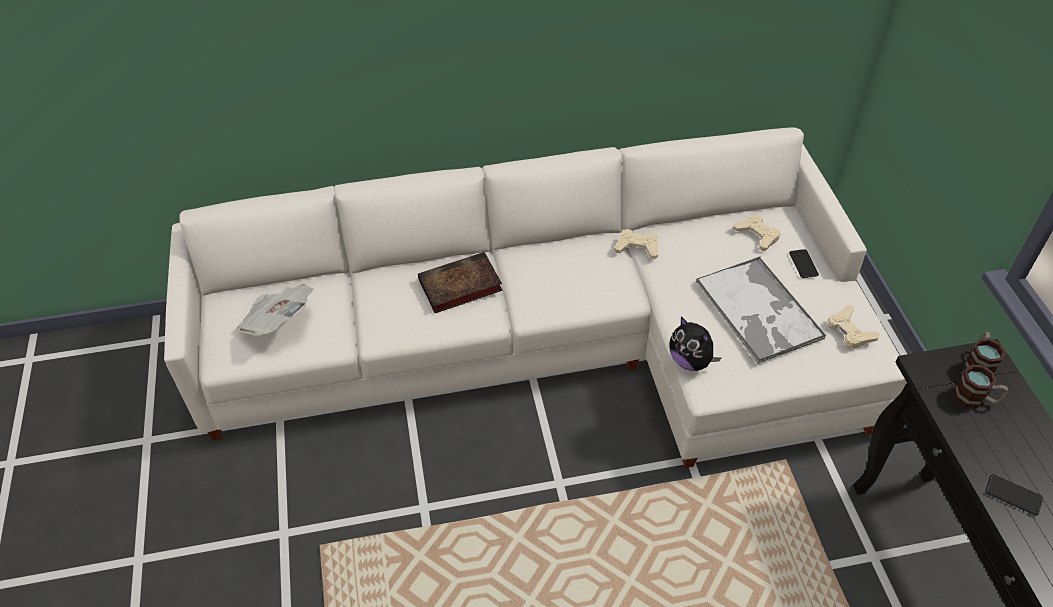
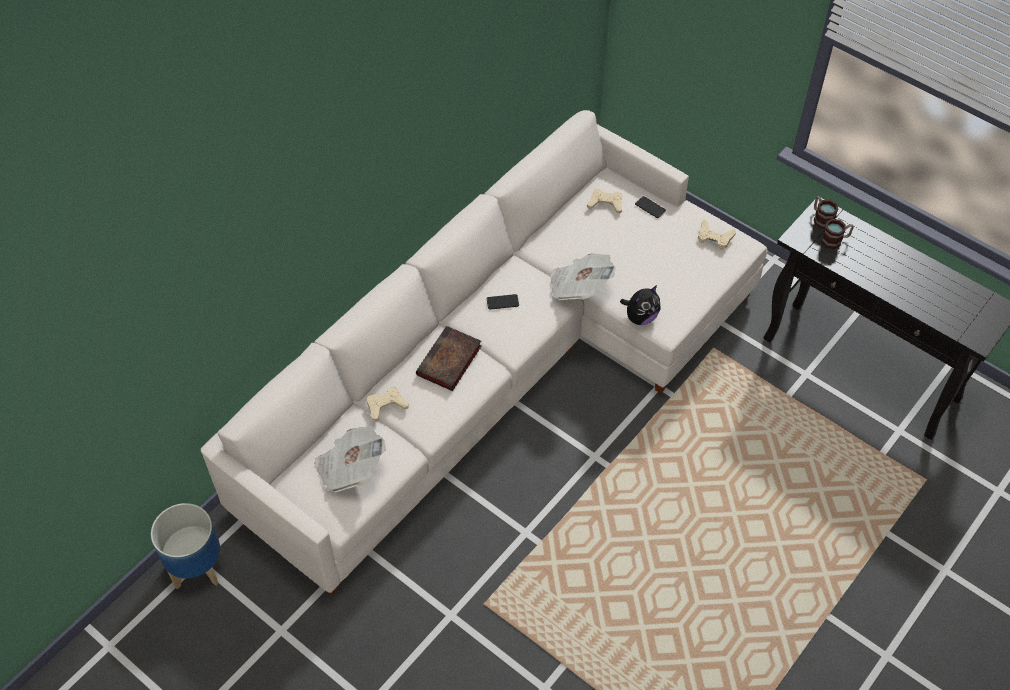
camera: 40 degrees left, 5 degrees up
(148, 343) = (197, 566): none -> planter
(637, 247) = (537, 259): beige game controller -> beige game controller (386, 406)
(652, 295) = (579, 287): none -> newspaper
(690, 361) = (640, 317): plush toy -> plush toy turned 45 degrees counterclockwise
(759, 311) = (653, 257): tray -> none
(1013, 495) = (892, 285): phone -> phone (502, 302)

